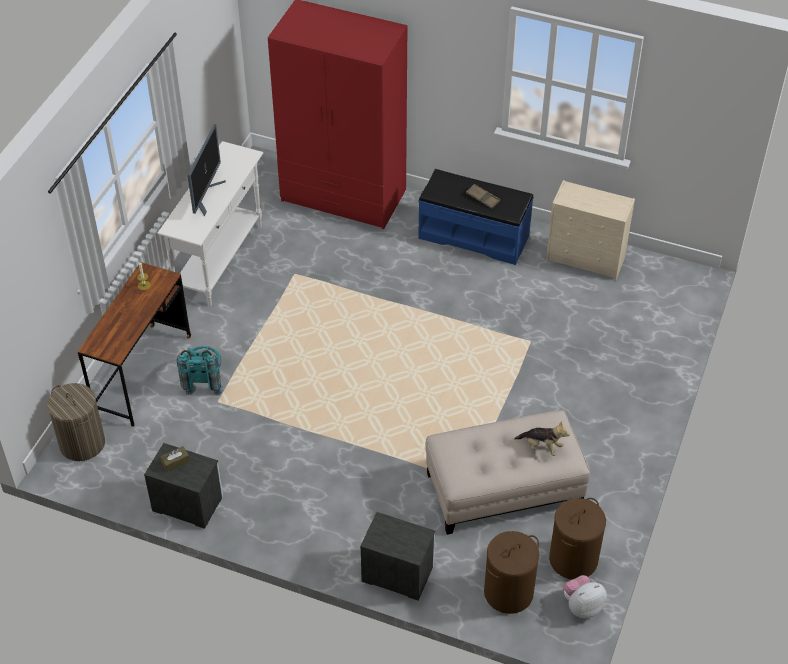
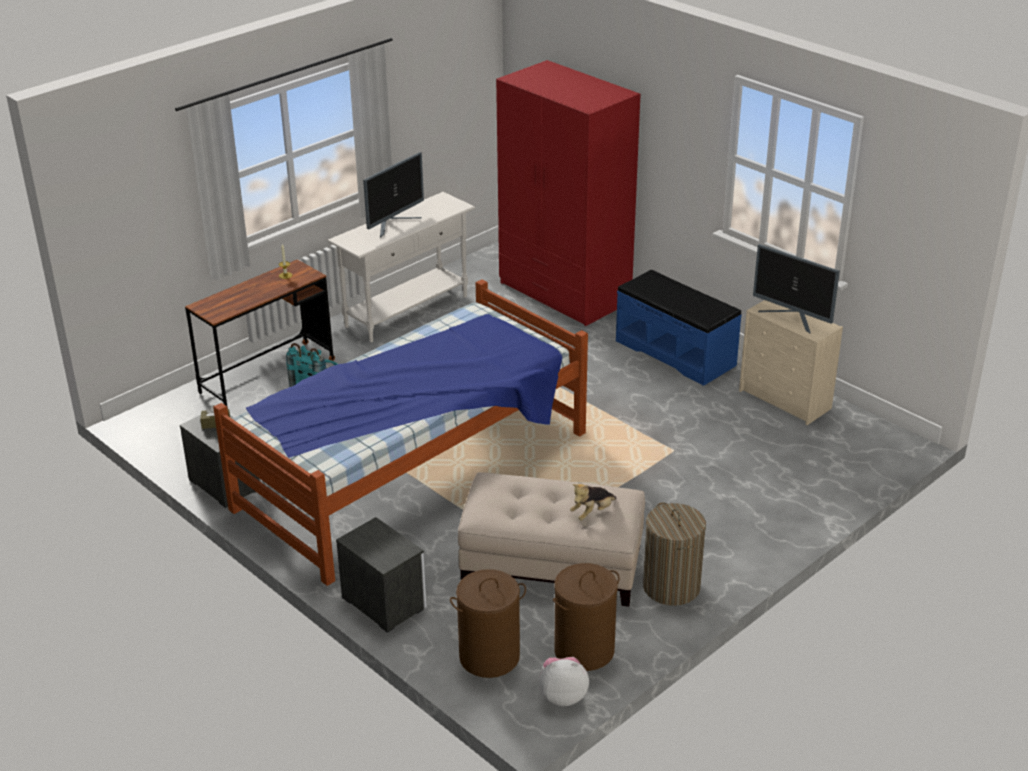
camera: 25 degrees right, 15 degrees down
(82, 443) = (170, 411): laundry basket -> laundry basket (671, 587)
(338, 434) = (415, 471): none -> bed
(482, 198) = (683, 301): brown tray -> none
(541, 447) = (592, 512): plush toy -> plush toy turned 90 degrees clockwise
(592, 201) = (792, 318): none -> monitor

